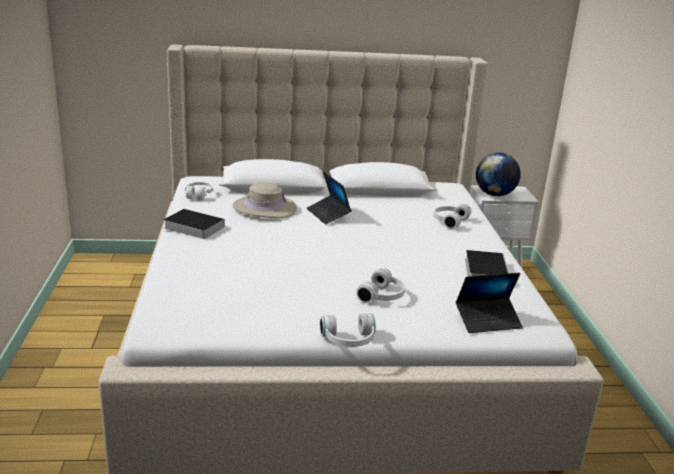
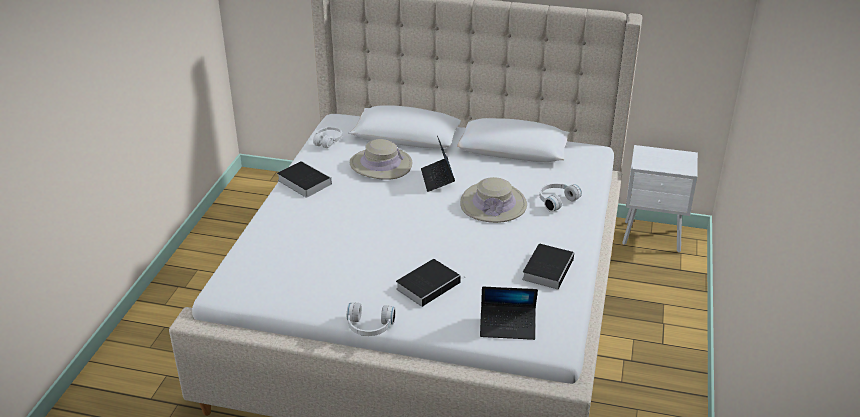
camera: 20 degrees right, 10 degrees up
(383, 296) = (429, 284): white headphones -> book
(395, 228) = (493, 204): none -> beige hat
(494, 194) = (651, 161): globe -> none

